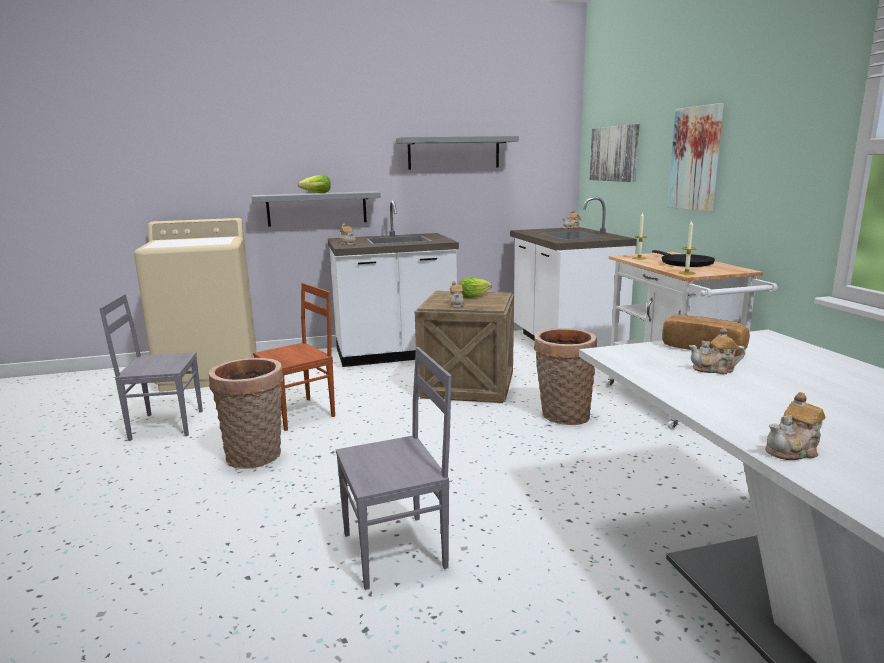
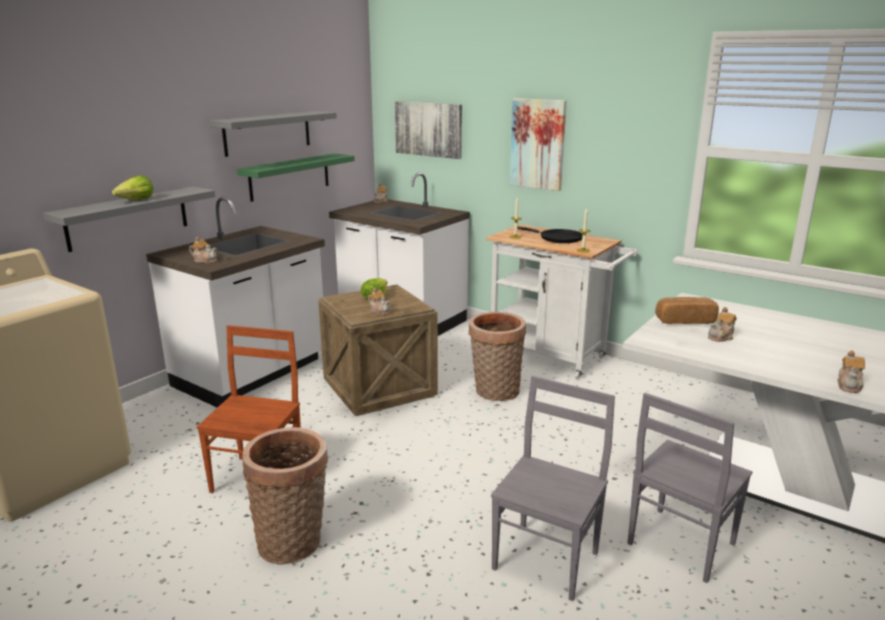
camera: 40 degrees left, 5 degrees up
(166, 424) = (108, 557): grey chair -> grey chair (678, 544)
(474, 194) = (290, 176): none -> green shelf

